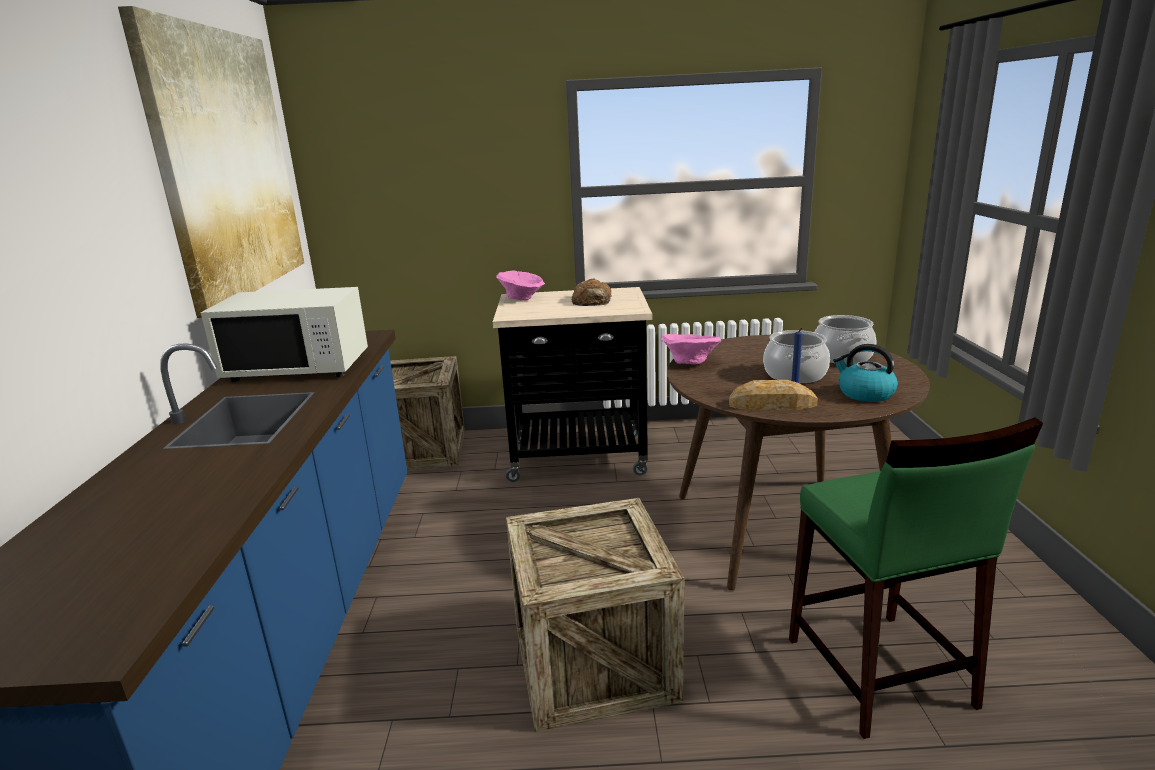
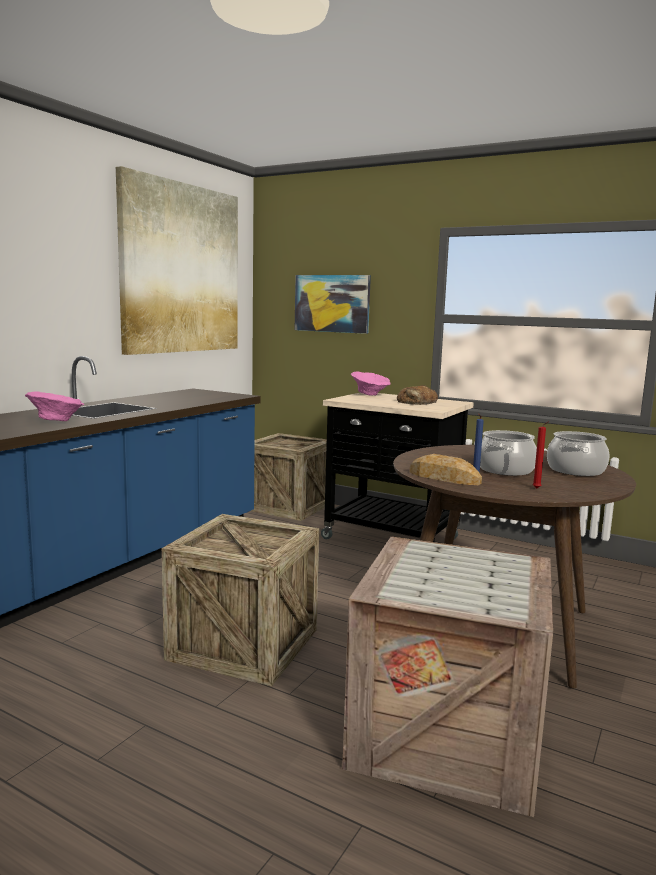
camera: 30 degrees right, 10 degrees down
(298, 367) = (172, 399): white microwave -> none
(427, 185) = (332, 303): none -> picture
(689, 363) = (436, 450): pink bowl -> pink bowl (56, 421)
(864, 394) = (537, 489): kettle -> red candle
(878, 673) = (443, 735): green stool -> crate

